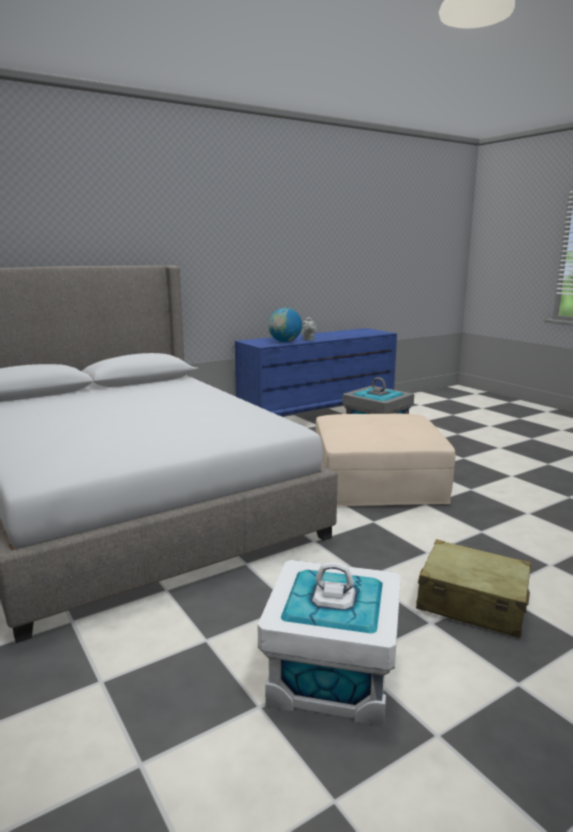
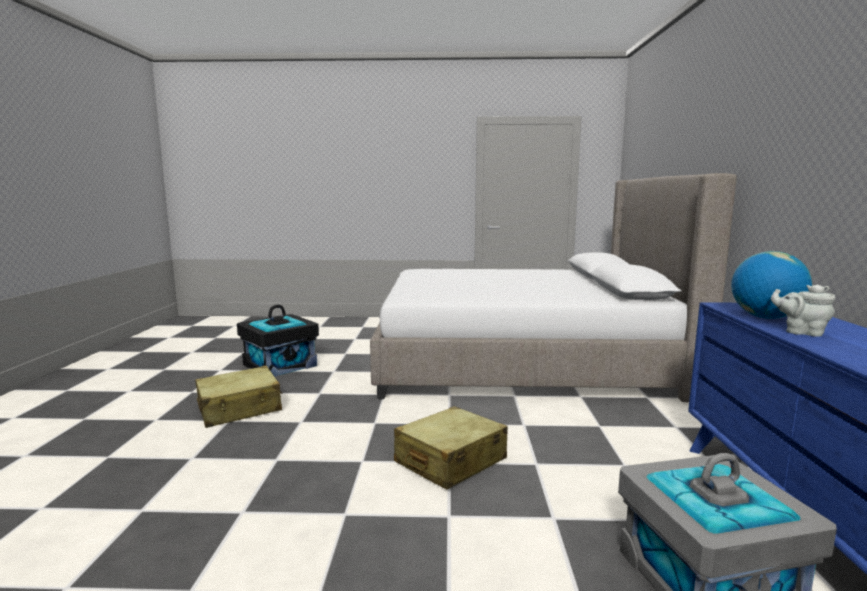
camera: 125 degrees right, 5 degrees down
(331, 675) = (280, 365): white storage box -> black storage box
(377, 482) = (450, 461): beige ottoman -> beige suitcase

